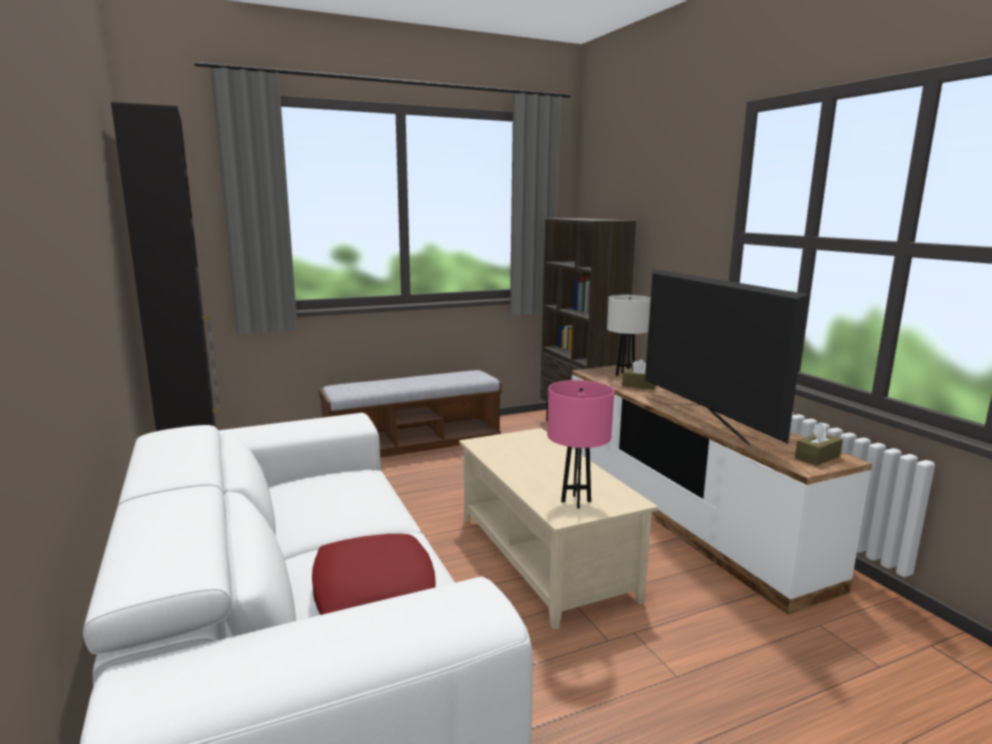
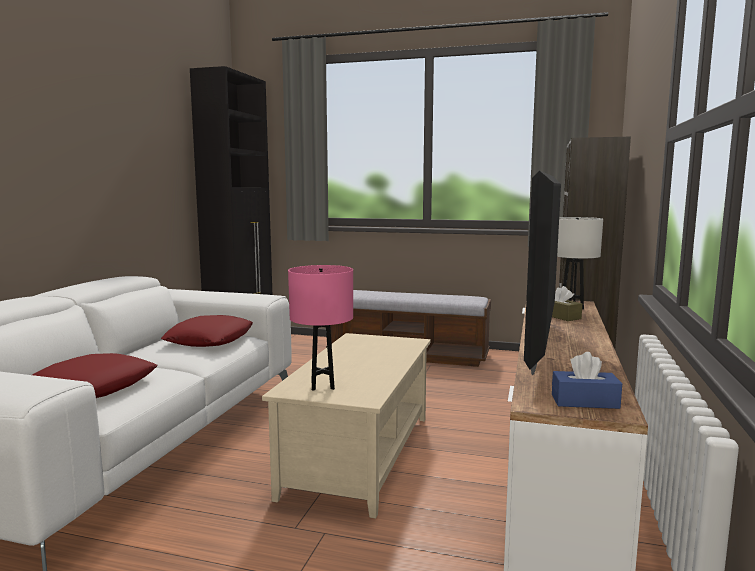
camera: 40 degrees right, 5 degrees down
(342, 487) = (210, 339): none -> red pillow
(817, 457) = (584, 401): brown tissue box -> blue tissue box

